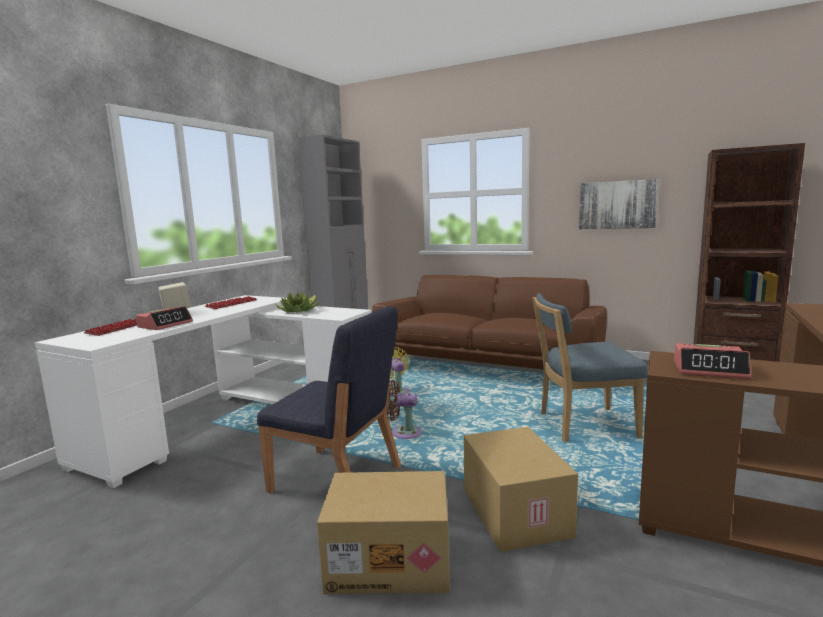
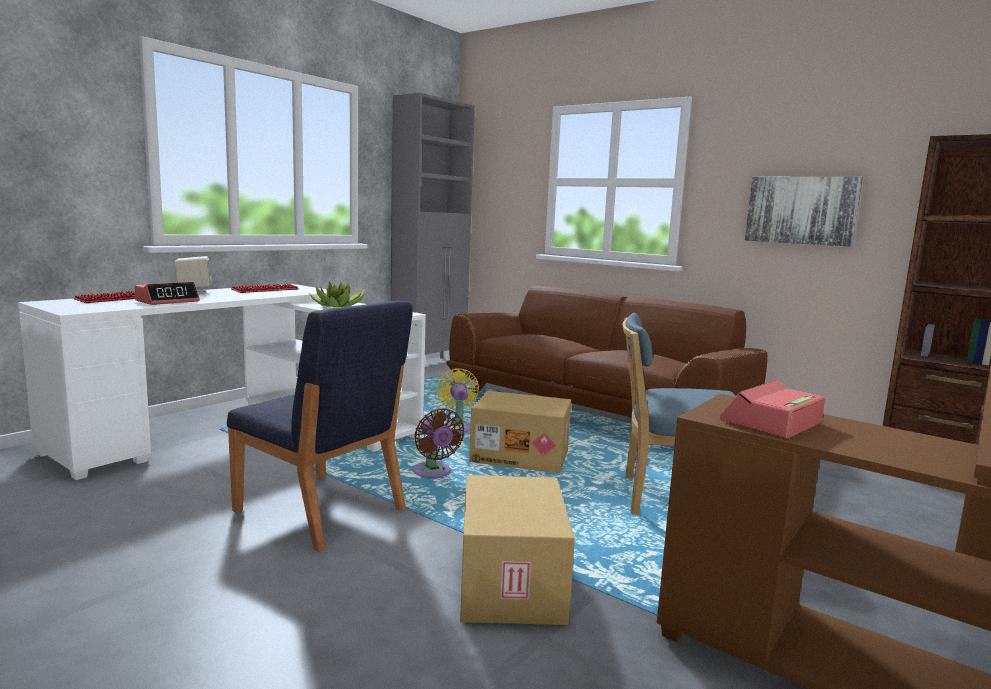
camera: 10 degrees right, 0 degrees up
(390, 560) = (323, 606): cardboard box -> cardboard box (521, 456)
(403, 433) = (433, 473): brown fan -> brown fan turned 135 degrees counterclockwise
(710, 370) = (771, 422): alarm clock -> alarm clock turned 105 degrees clockwise

